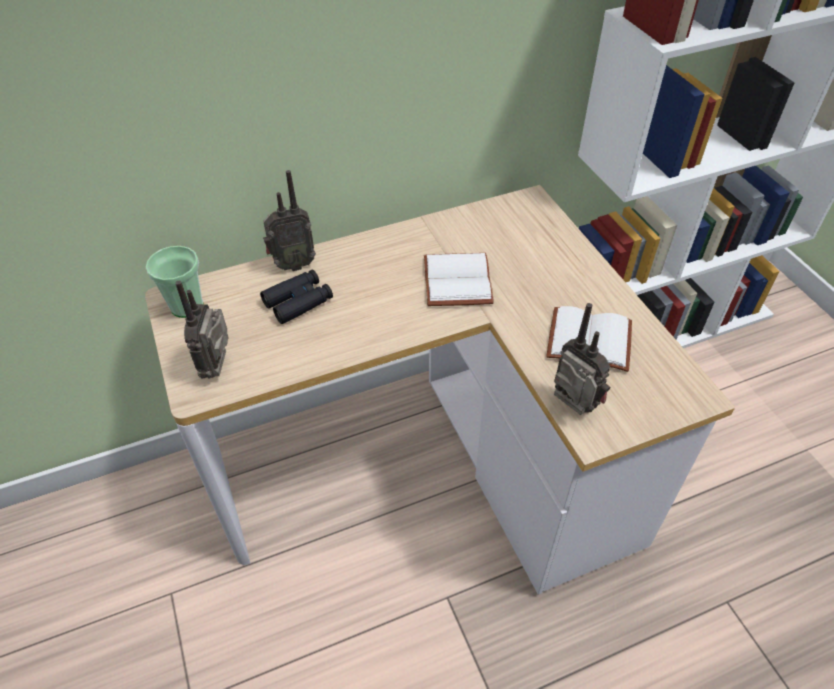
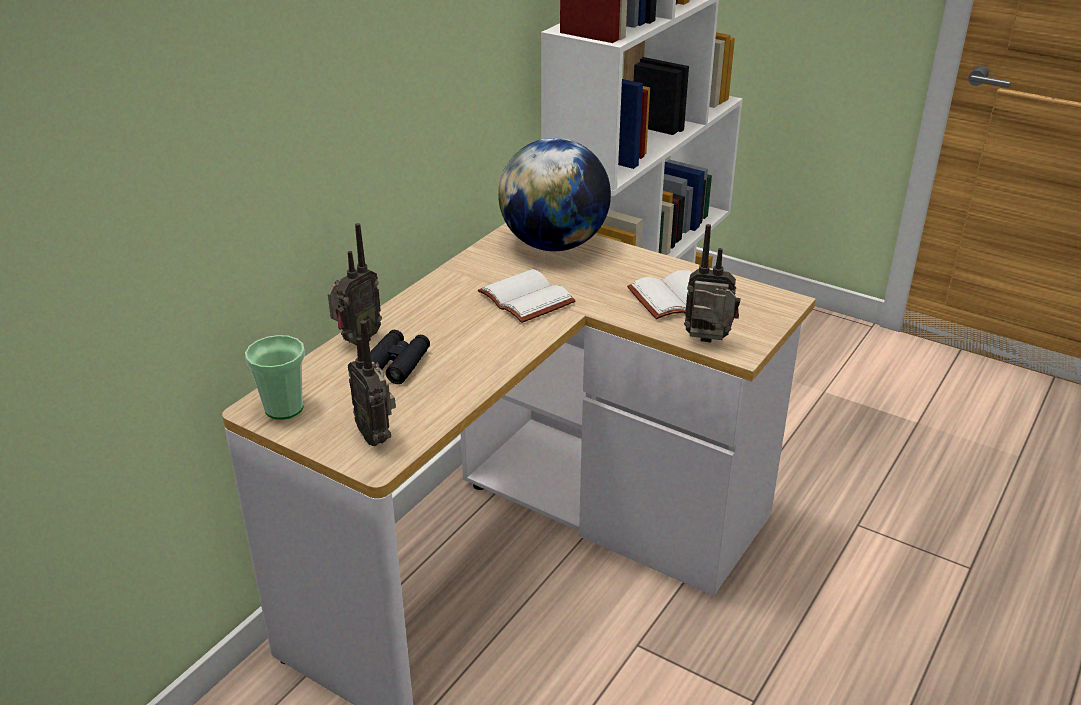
camera: 35 degrees left, 15 degrees down
(535, 232) = (554, 244): none -> globe

